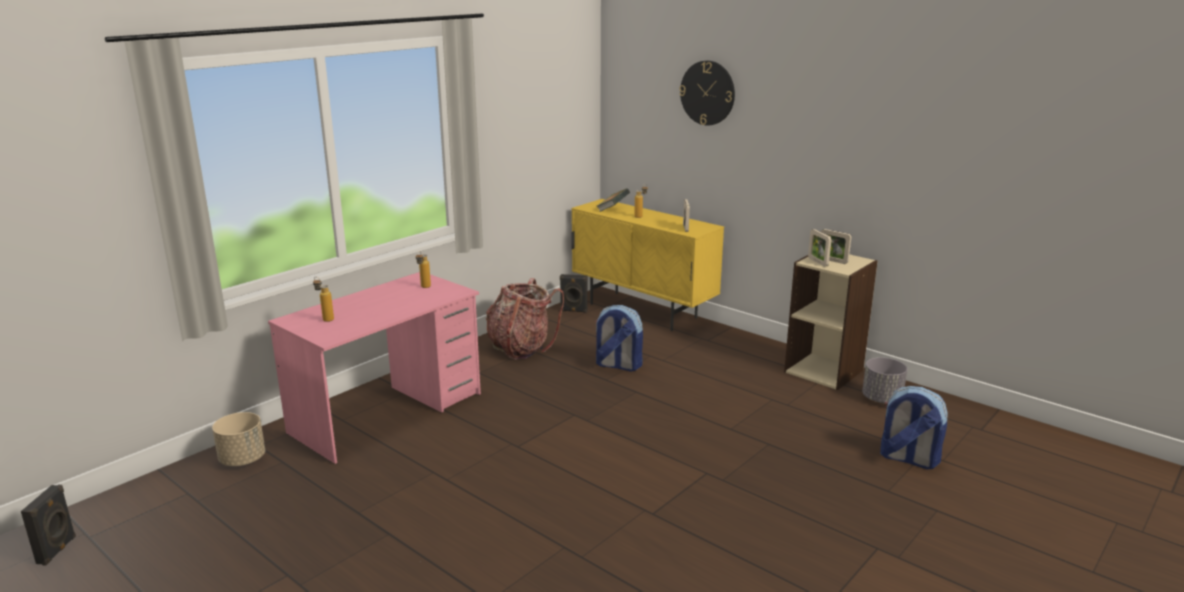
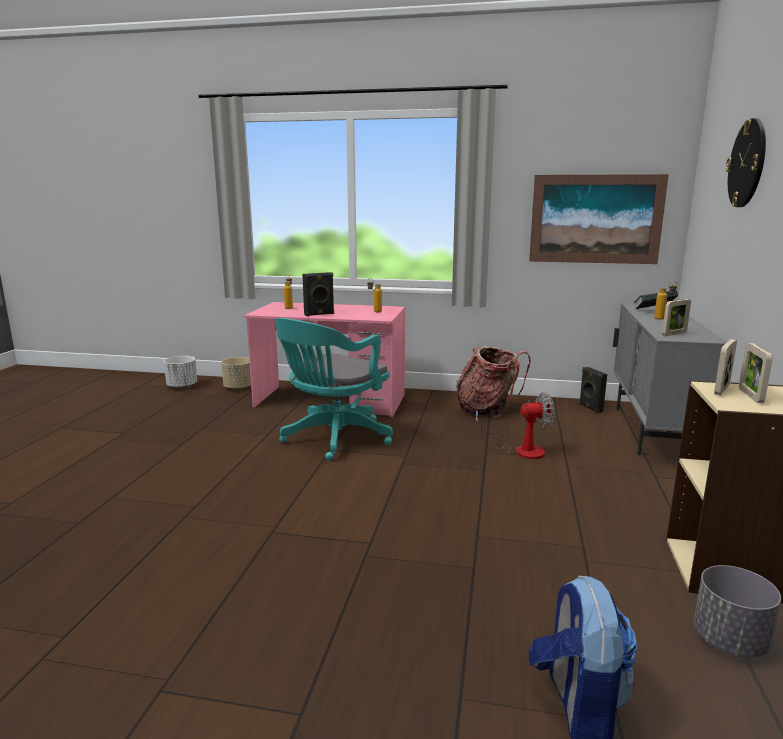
camera: 60 degrees right, 5 degrees down
(58, 550) = (128, 384): black speaker -> black speaker (319, 314)
(160, 502) = (182, 386): none -> white planter
(493, 438) = (333, 439): none -> turquoise office chair
(546, 135) = (595, 219): none -> picture
(617, 365) = (520, 450): backpack -> fan
(643, 311) = (652, 432): yellow cabinet -> grey cabinet

